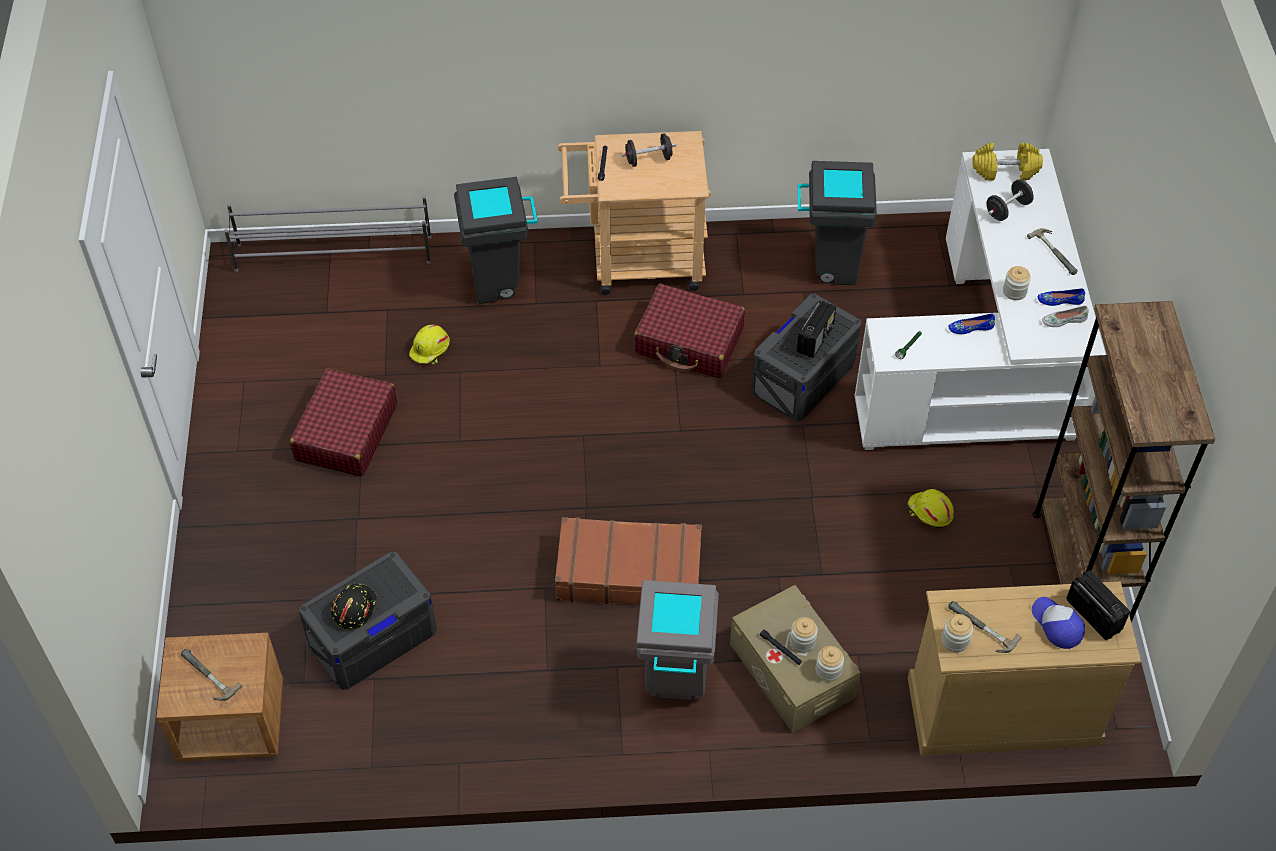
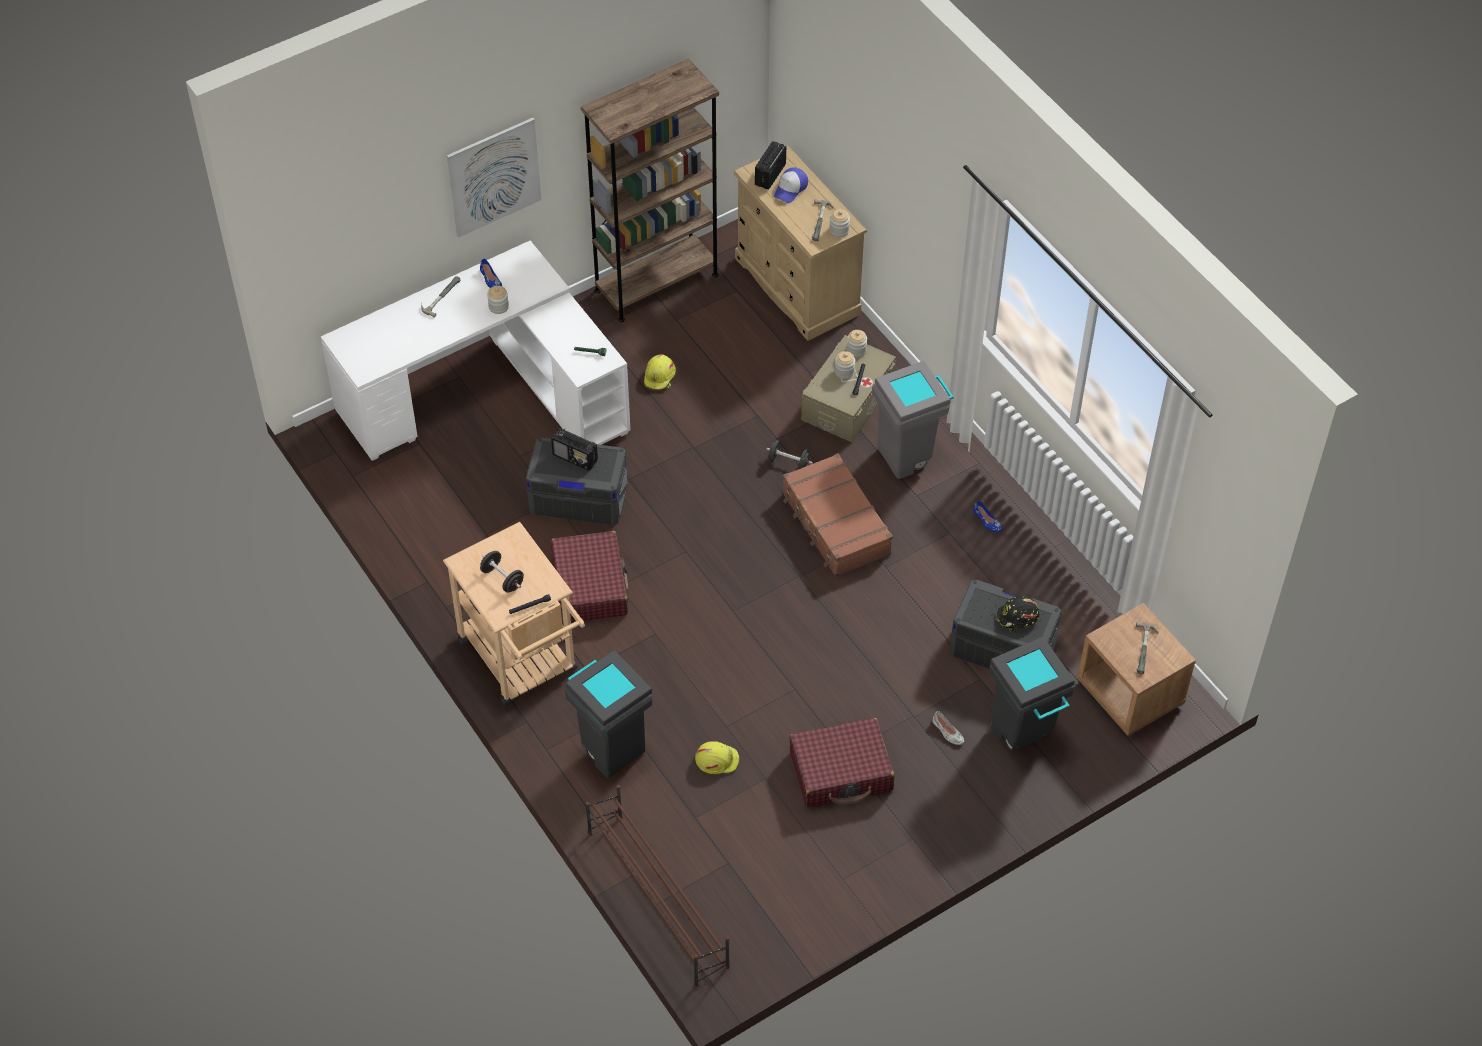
camera: 120 degrees left, 0 degrees up
(334, 254) = (657, 898): grey shoe rack -> brown shoe rack
(815, 339) = (575, 458): radio -> radio turned 150 degrees counterclockwise
(829, 267) = (446, 527): grey trash can -> grey trash can (1024, 736)
(970, 327) = (546, 325): blue shoe -> blue shoe (987, 521)
(1005, 170) = (364, 354): yellow dumbbell -> none
(1007, 209) = (409, 338): black dumbbell -> black dumbbell (789, 463)
(1063, 320) = (510, 271): white shoe -> white shoe (947, 732)
(1132, 243) = (494, 177): none -> picture

